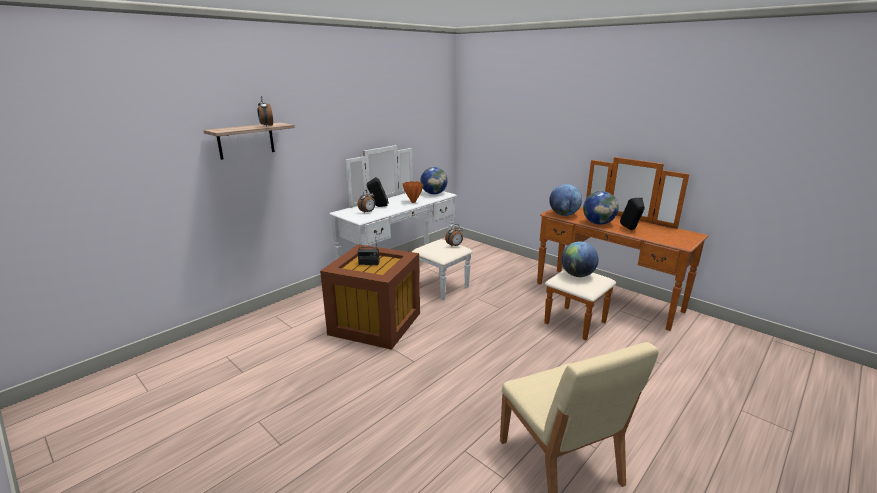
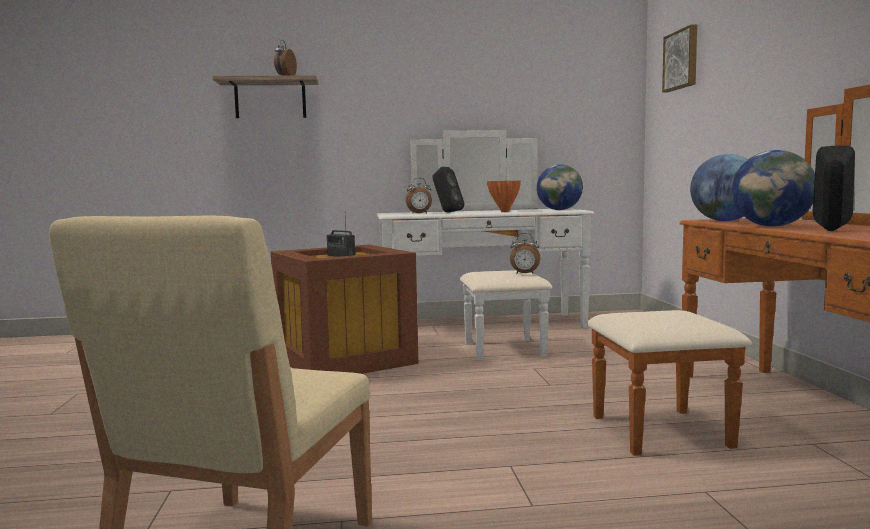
camera: 40 degrees right, 15 degrees down
(491, 104) = (682, 60): none -> picture
(577, 275) = (660, 314): globe -> none

